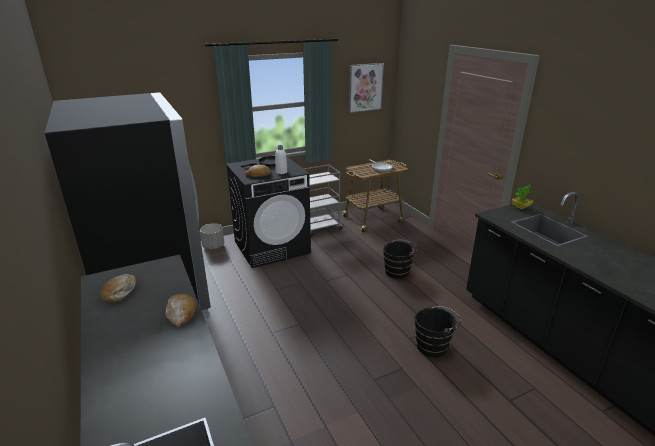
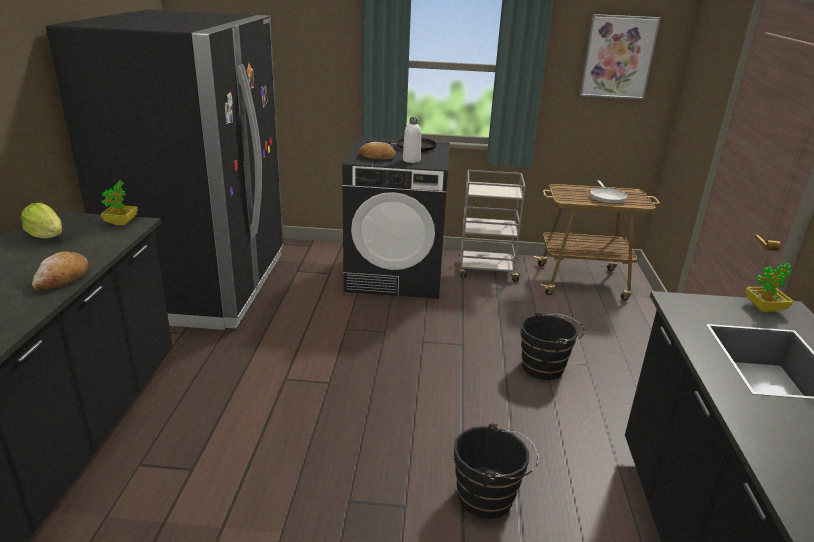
camera: 30 degrees right, 0 degrees up
(120, 292) = (47, 236): bread -> lettuce
(158, 265) = (121, 222): none -> potted plant
(213, 246) = (326, 252): grey planter -> none

